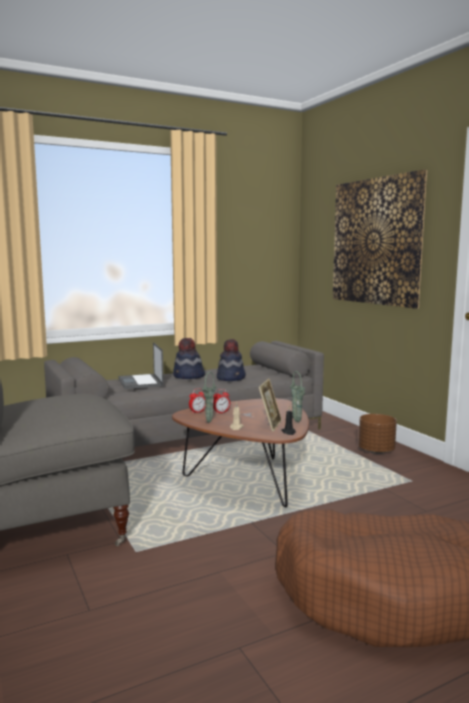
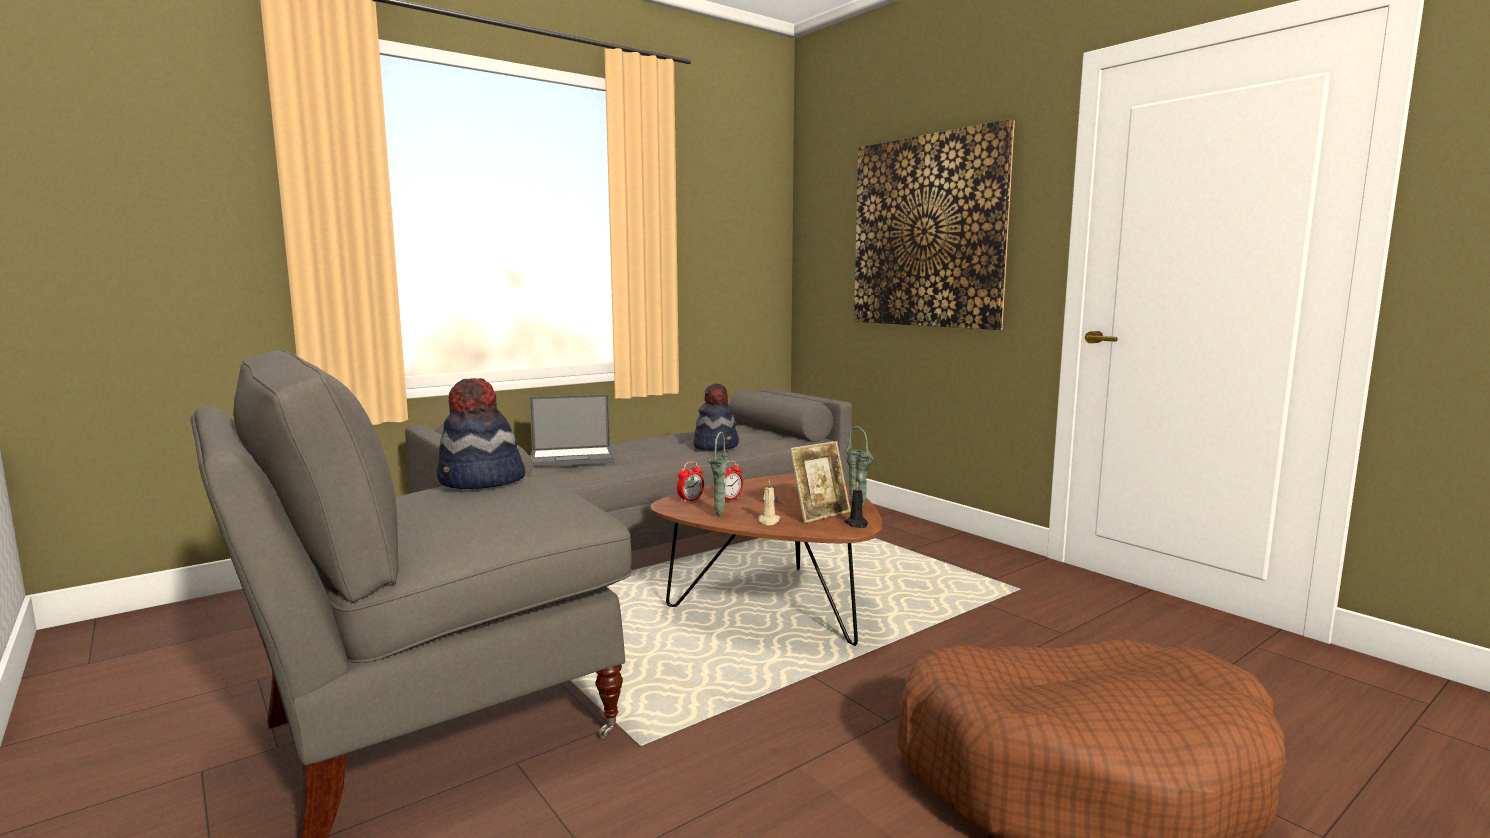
camera: 10 degrees left, 0 degrees up
(140, 382) = (573, 457): laptop -> laptop turned 75 degrees counterclockwise
(188, 376) = (647, 446): hat -> hat (481, 481)
(270, 425) = (820, 515): picture frame -> picture frame turned 45 degrees clockwise
(376, 451) = (944, 548): brown planter -> none

